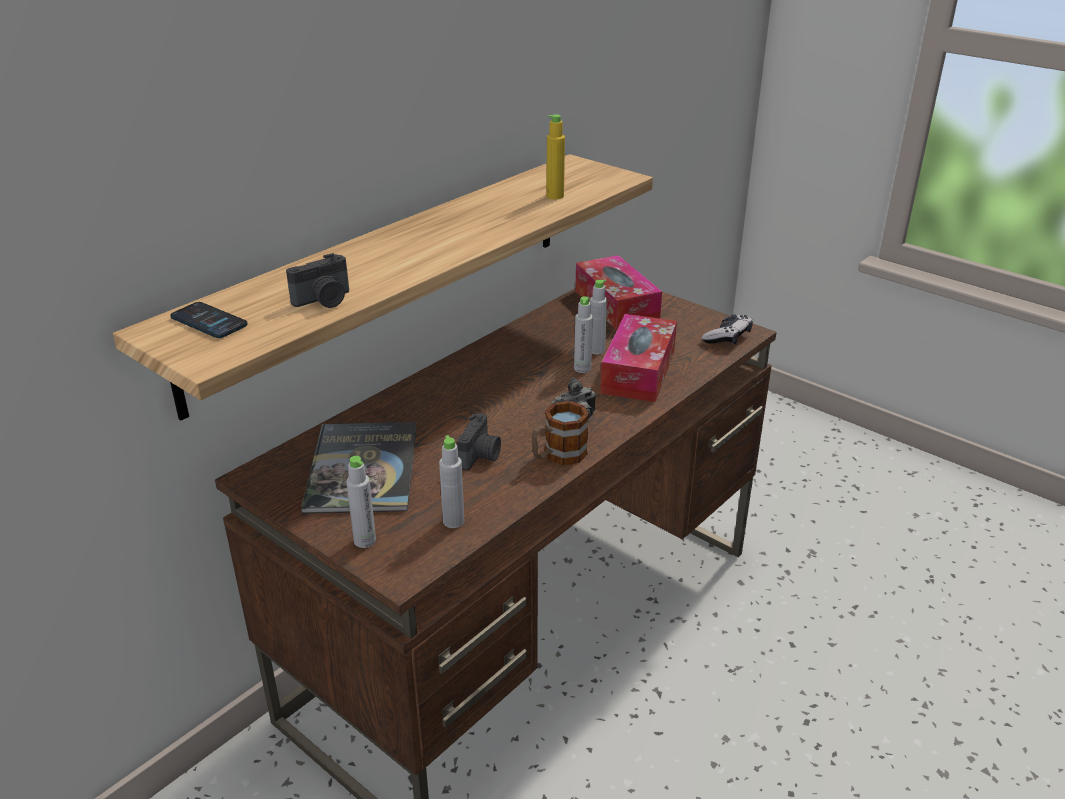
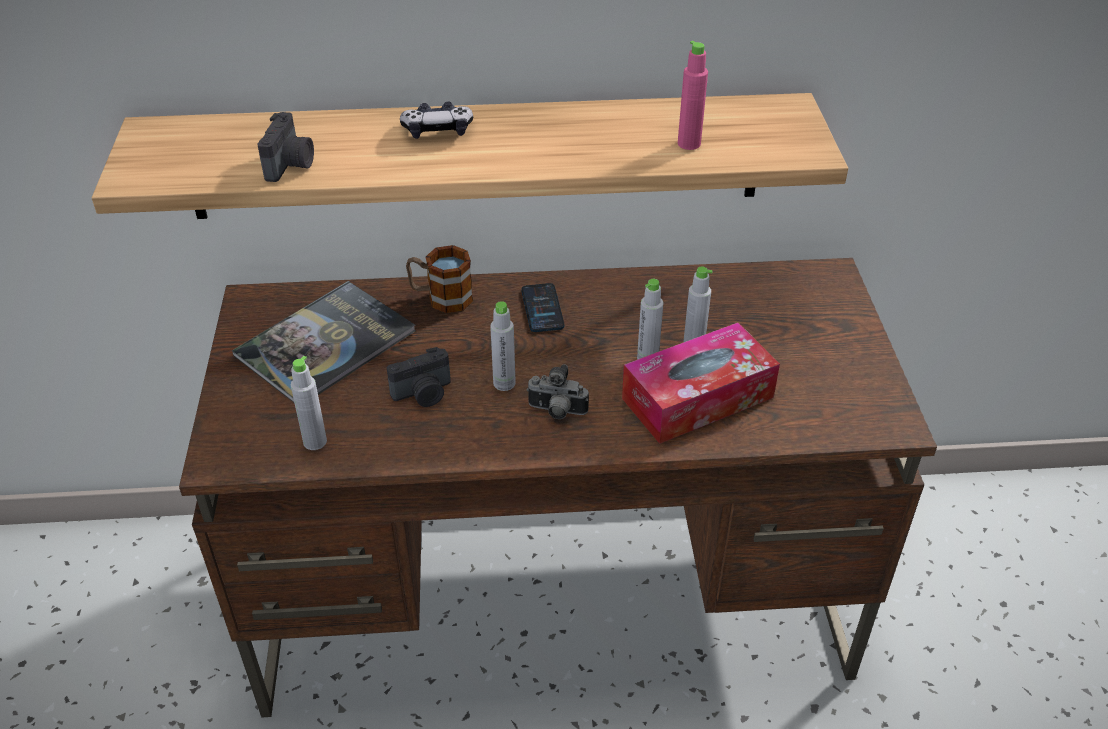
camera: 45 degrees right, 10 degrees up
(209, 321) = (189, 141): phone -> phone (542, 308)
(324, 300) = (291, 165): camera -> camera turned 90 degrees counterclockwise
(365, 541) = (236, 412): grey bottle -> grey bottle (504, 383)
(555, 196) = (689, 144): yellow bottle -> pink bottle
(558, 456) = (484, 439): mug -> mug (441, 297)
(616, 305) = (797, 306): tissue box -> none
(727, 337) = (861, 418): game controller -> game controller (437, 131)

